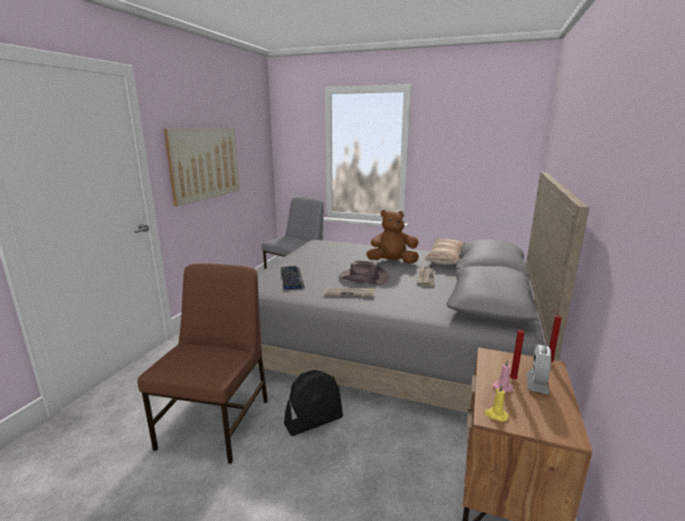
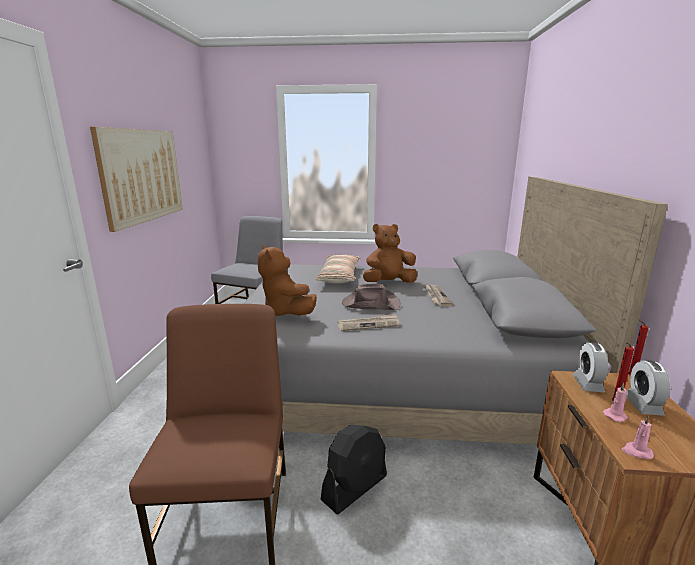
camera: 15 degrees left, 0 degrees up
(291, 278) = (286, 313): keyboard -> brown plush toy
(445, 258) = (440, 274): pillow -> pillow (340, 276)
(495, 415) = (636, 452): yellow candle -> pink candle
(502, 361) = (588, 384): none -> alarm clock

